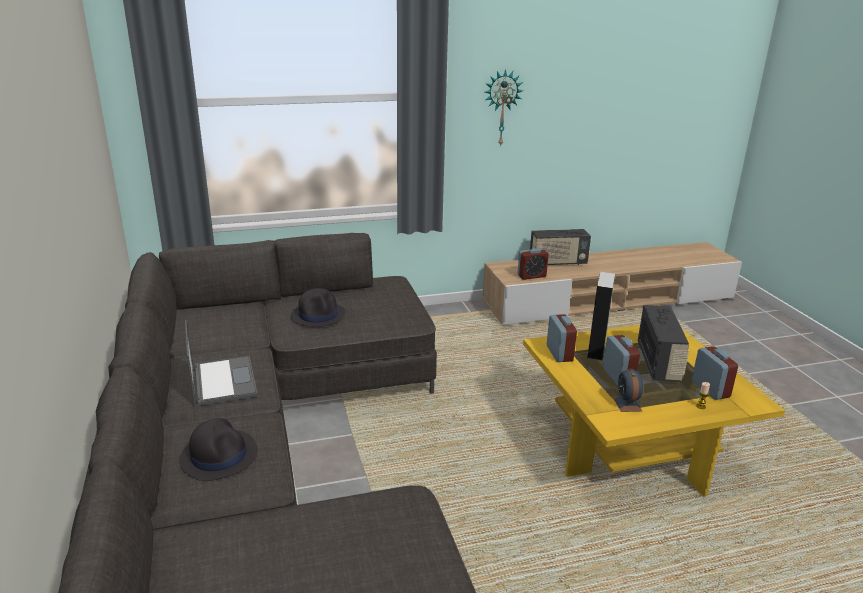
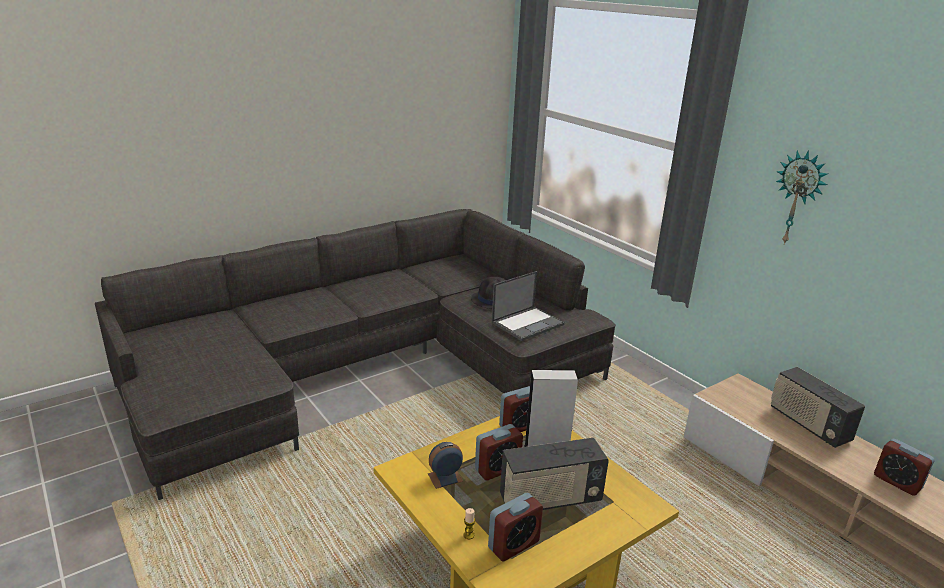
camera: 70 degrees right, 0 degrees up
(219, 455) = (296, 308): black hat -> none
(222, 380) = (379, 289): laptop -> laptop (528, 323)
(531, 276) = (742, 409): alarm clock -> alarm clock (897, 482)

